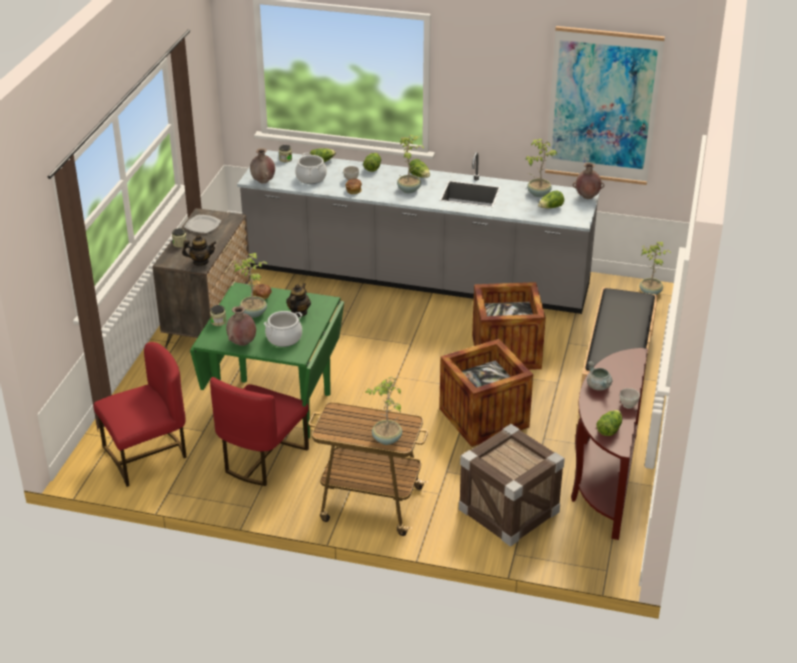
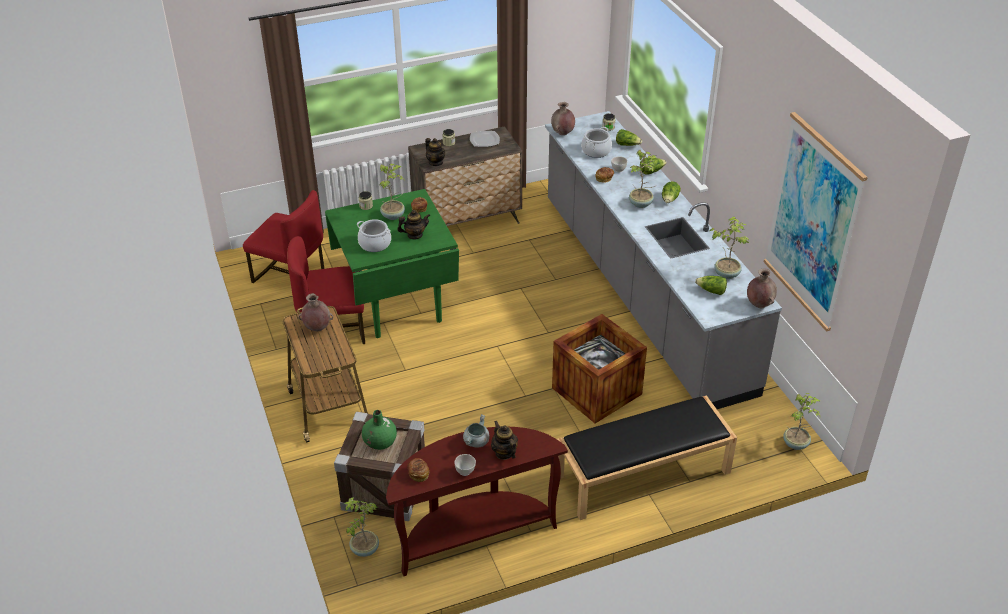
camera: 55 degrees right, 5 degrees up
(242, 343) = (350, 229): brown vase -> brown vase (317, 328)
(386, 440) = (309, 356): potted plant -> potted plant (364, 549)
(484, 418) = (492, 419): crate -> none
(509, 458) = (380, 442): none -> green vase
(609, 429) = (418, 473): lettuce -> bread
(624, 378) = (504, 453): none -> teapot

